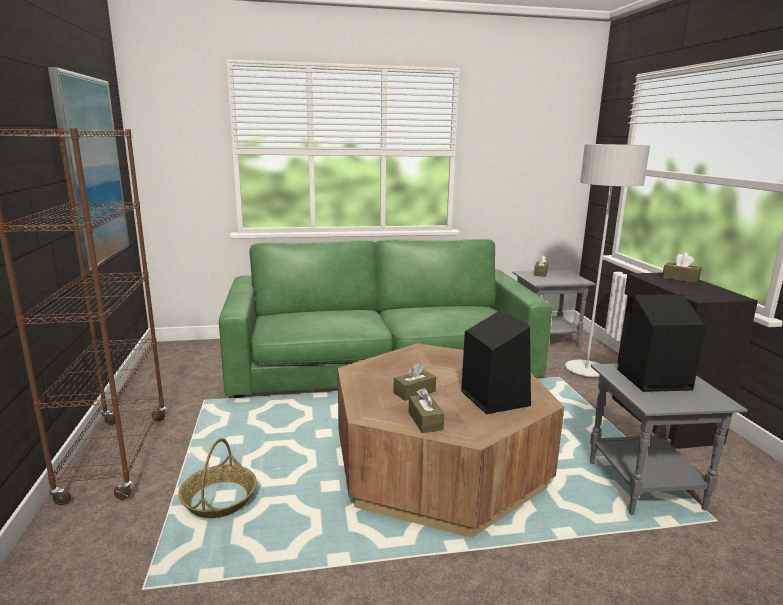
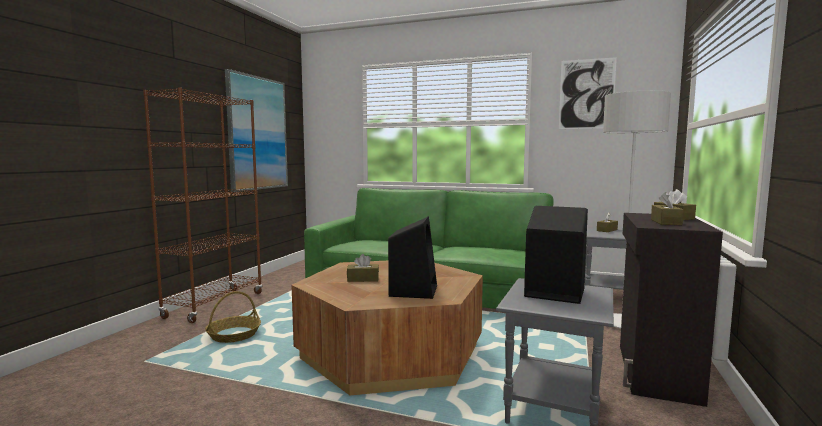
camera: 30 degrees right, 10 degrees down
(425, 421) = (339, 292): brown tissue box -> brown tissue box (666, 222)
(515, 123) = (586, 94): none -> picture

